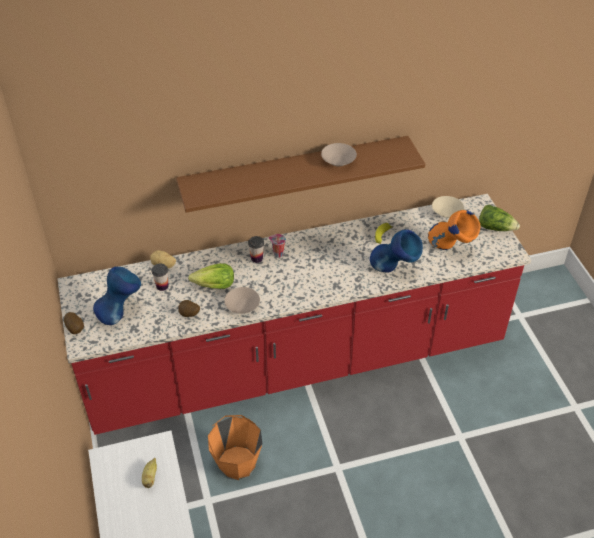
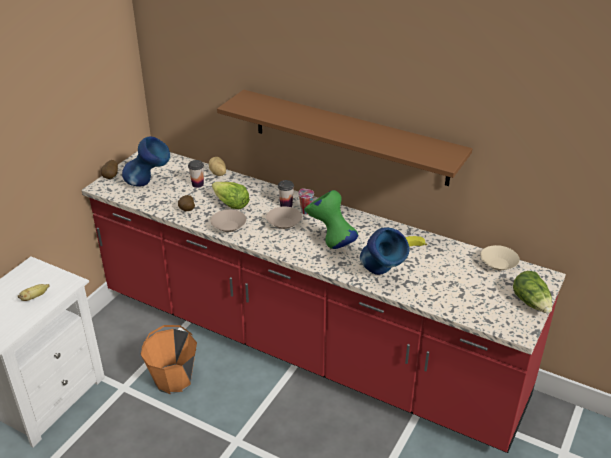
camera: 45 degrees right, 10 degrees down
(329, 268) = (330, 242): none -> green vase
(338, 161) = (378, 135): beige bowl -> beige bowl (284, 224)
(450, 249) = (458, 292): orange vase -> none

